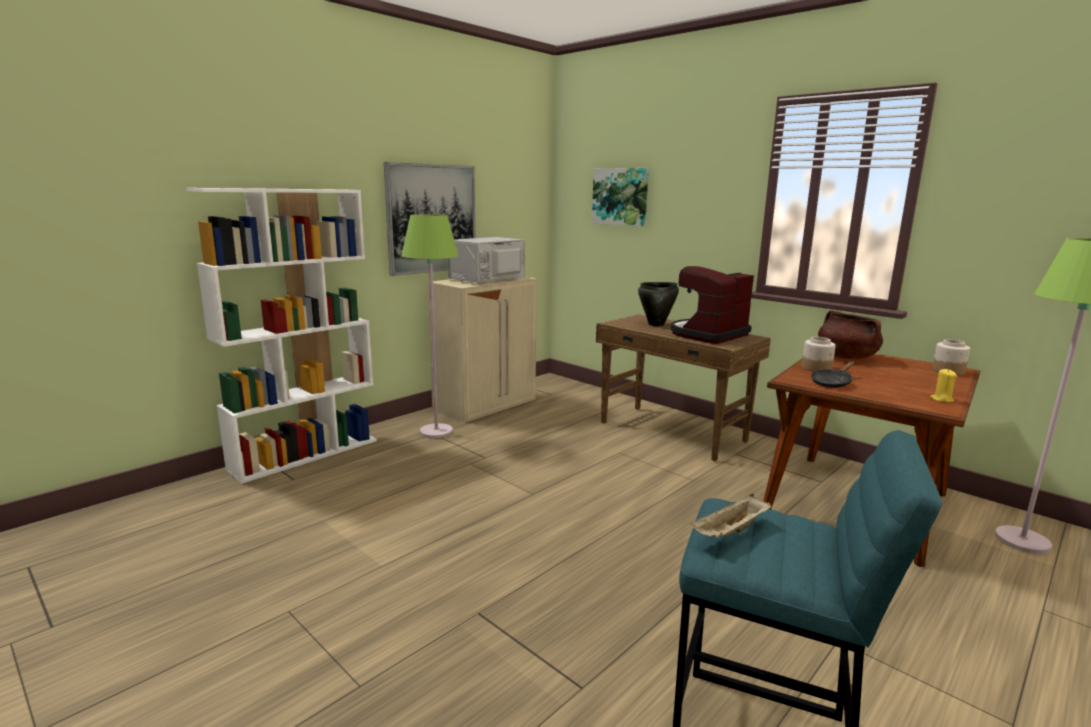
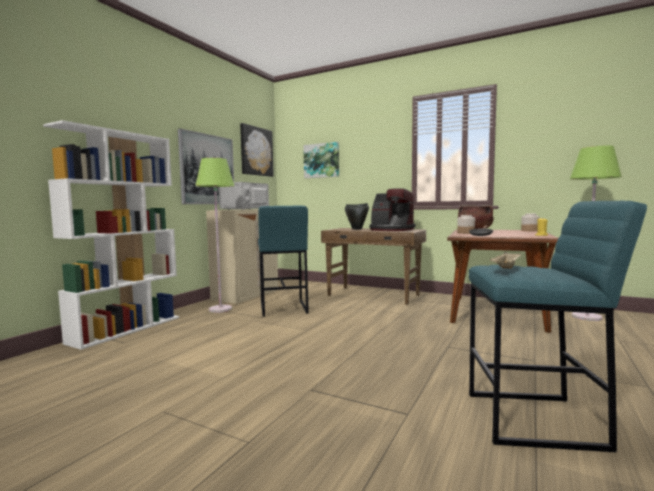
camera: 15 degrees left, 10 degrees down
(517, 179) = (256, 151): none -> picture
(522, 443) = (283, 308): none -> turquoise stool
(708, 334) = (391, 230): coffee machine -> coffee machine turned 90 degrees counterclockwise

